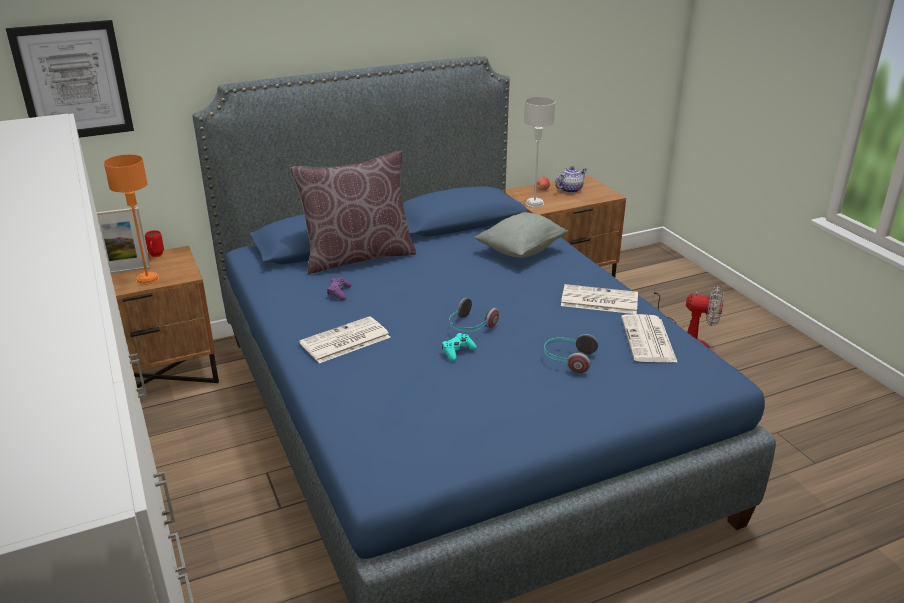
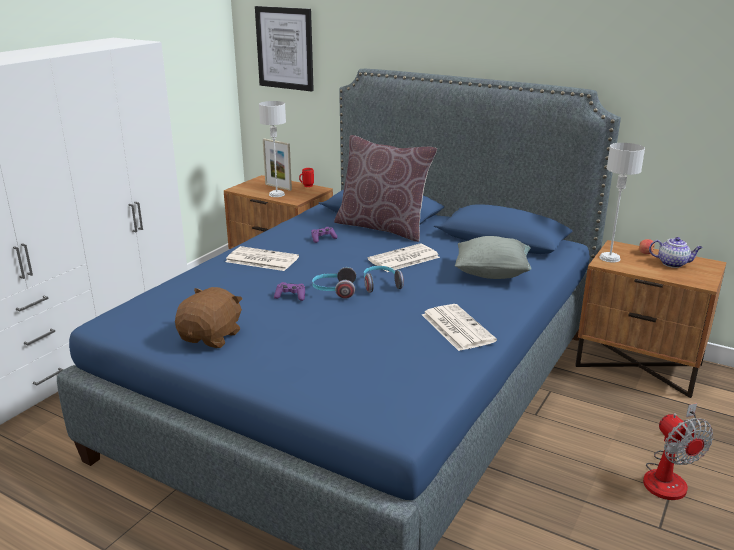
camera: 55 degrees right, 5 degrees down
(147, 279) = (276, 194): orange table lamp -> grey table lamp
(458, 351) = (290, 296): turquoise game controller -> purple game controller
(493, 421) = (212, 337): none -> brown plush toy
(568, 360) = (335, 341): headphones -> headphones (380, 285)
(649, 340) = (418, 369): newspaper -> newspaper (403, 259)

